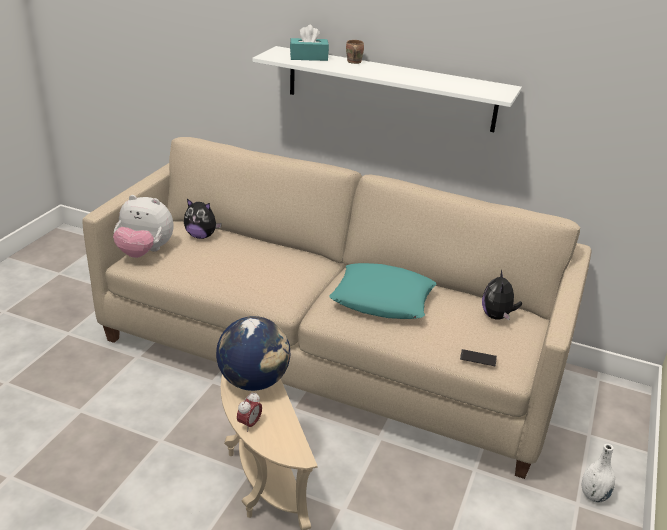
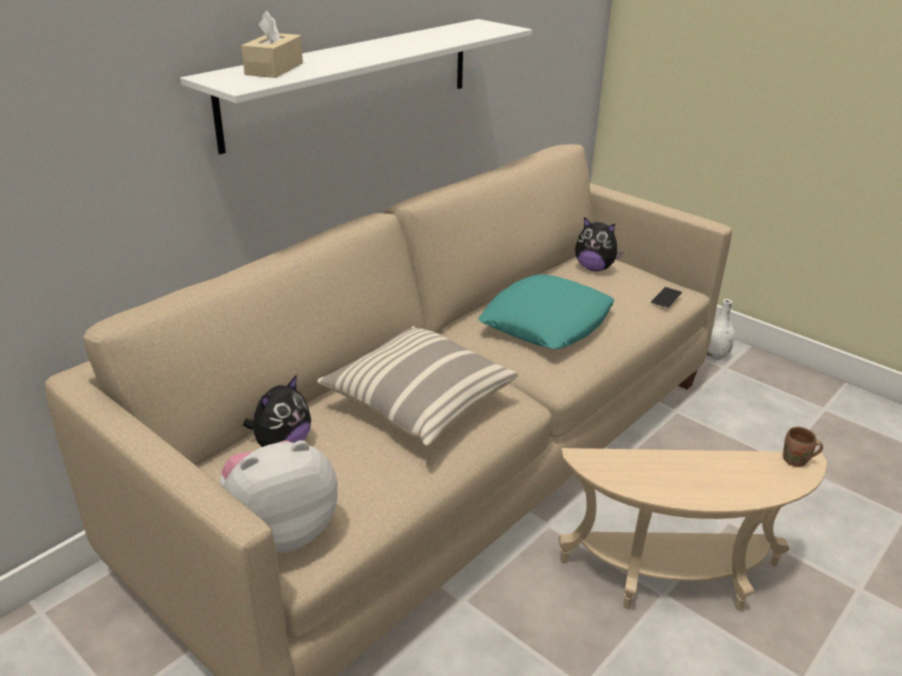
camera: 70 degrees left, 0 degrees up
(145, 252) = (280, 530): plush toy -> plush toy turned 150 degrees counterclockwise
(249, 424) = (753, 492): alarm clock -> none
(254, 381) = (663, 473): globe -> none
(255, 265) = (418, 402): none -> pillow
(309, 57) = (274, 69): turquoise tissue box -> beige tissue box
(353, 62) = (323, 54): brown mug -> brown mug (796, 461)

